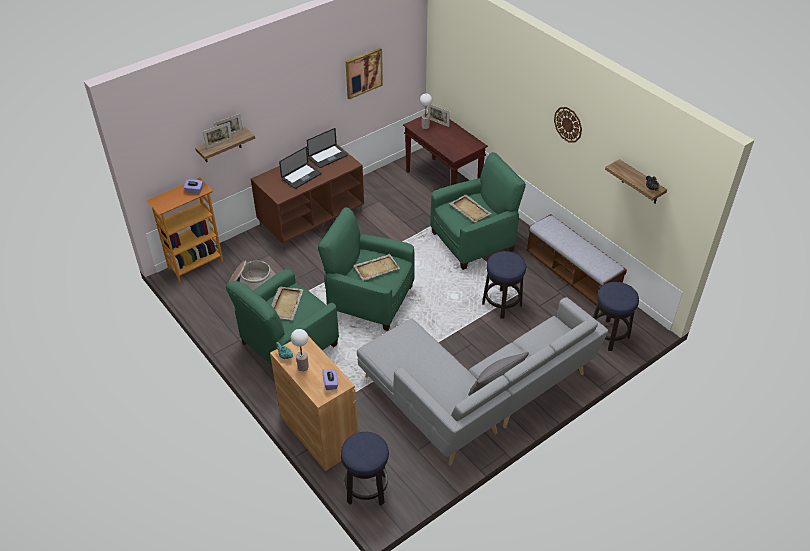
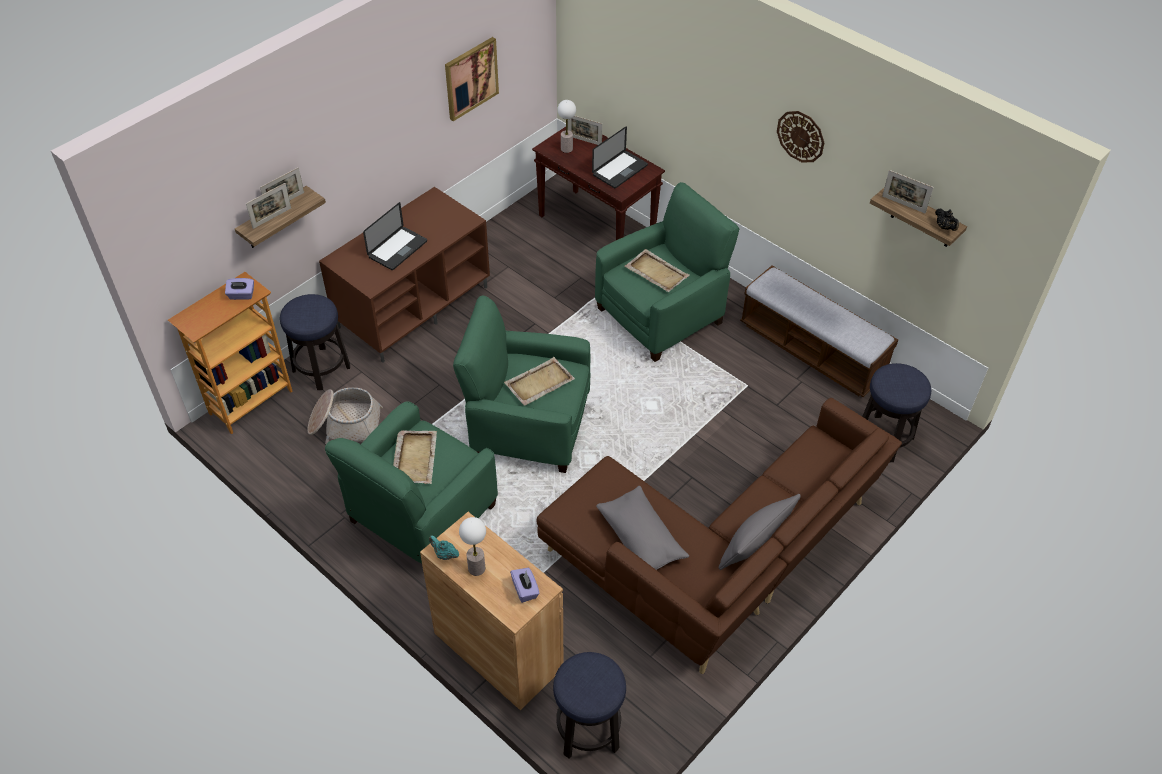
camera: 10 degrees left, 5 degrees up
(328, 157) = (431, 213): laptop -> laptop (620, 170)
(421, 370) = (641, 538): none -> grey pillow
(474, 397) = (715, 561): grey sofa -> brown sofa
(502, 304) = (722, 409): stool -> stool (321, 369)
(627, 172) = (903, 204): none -> picture frame

